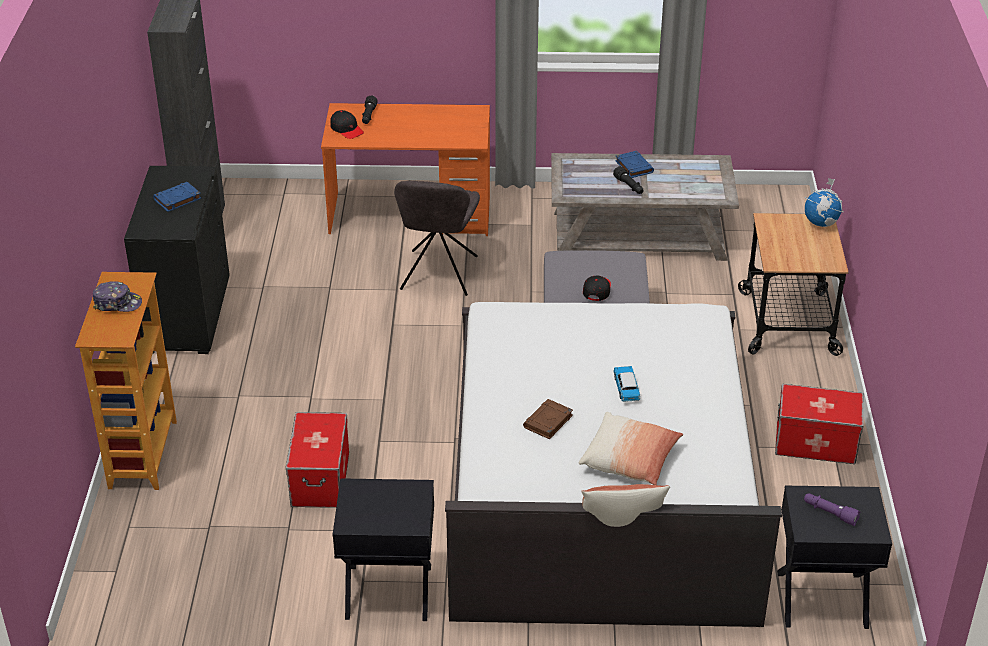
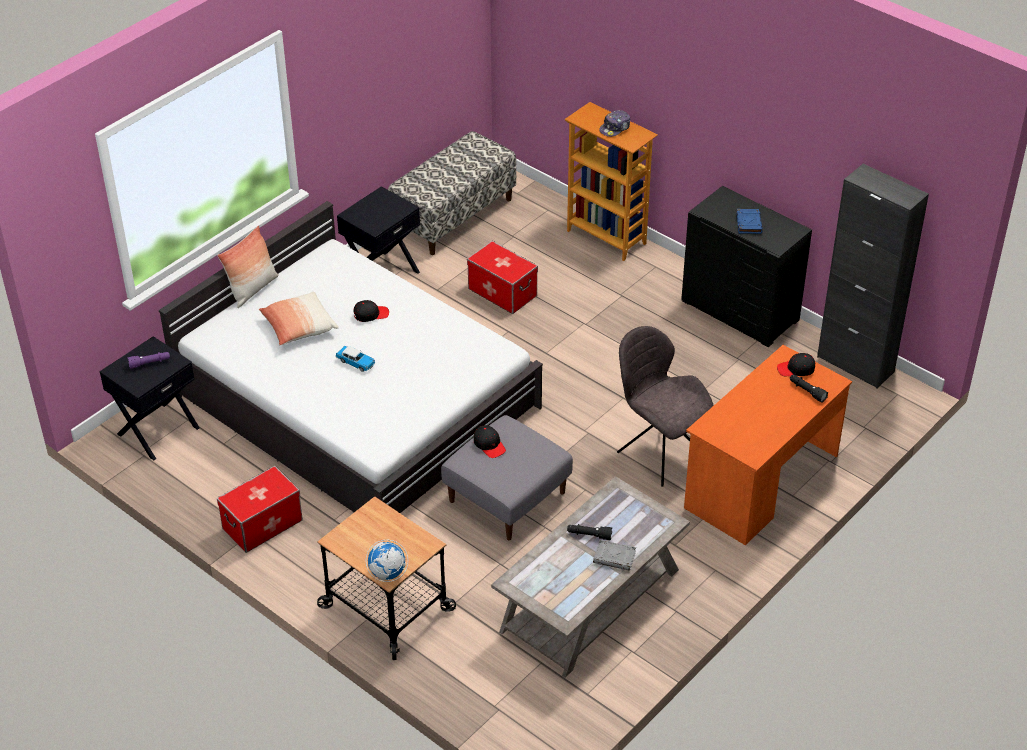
camera: 130 degrees right, 5 degrees up
(215, 599) = (453, 216): none -> bench
(548, 422) = (370, 314): brown book -> black cap
(633, 166) = (615, 557): blue book -> grey book

